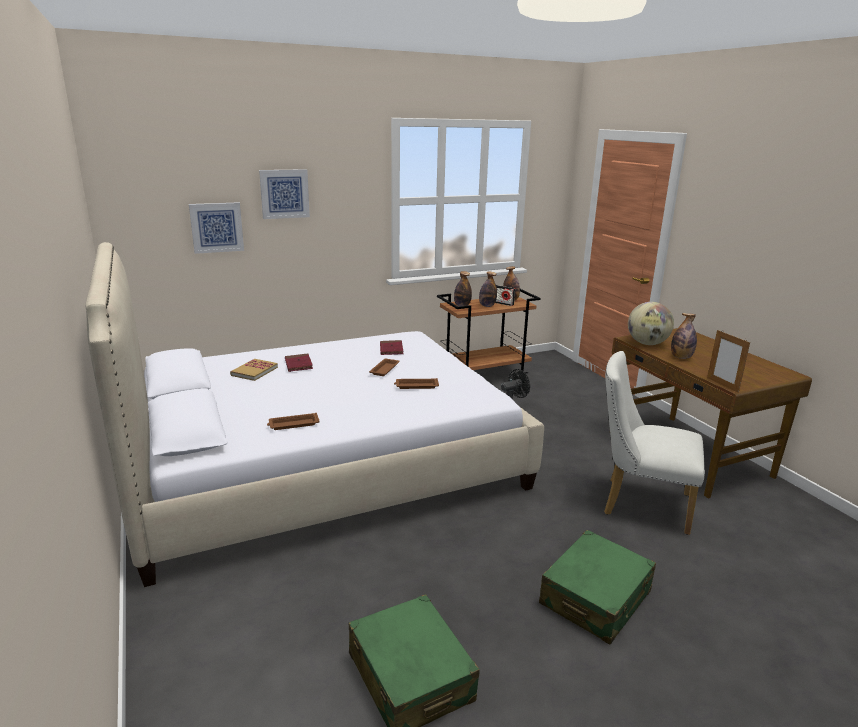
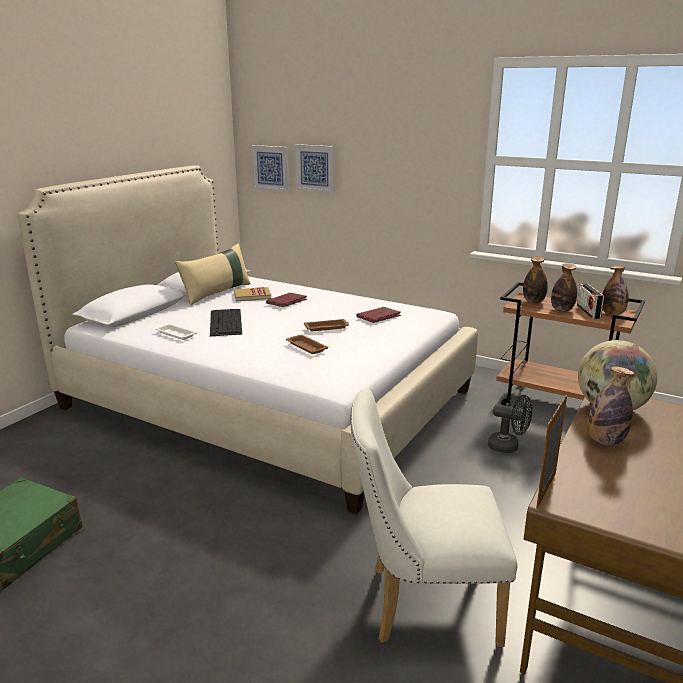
camera: 55 degrees right, 0 degrees up
(214, 381) = (216, 293): none -> beige pillow
(284, 194) = (373, 141): picture -> picture (271, 168)
(293, 424) = (175, 334): brown tray -> white tray
(304, 397) = (226, 322): none -> keyboard
(595, 598) = (191, 621): green suitcase -> none
(639, 503) = (422, 604): white chair -> white chair turned 75 degrees counterclockwise

